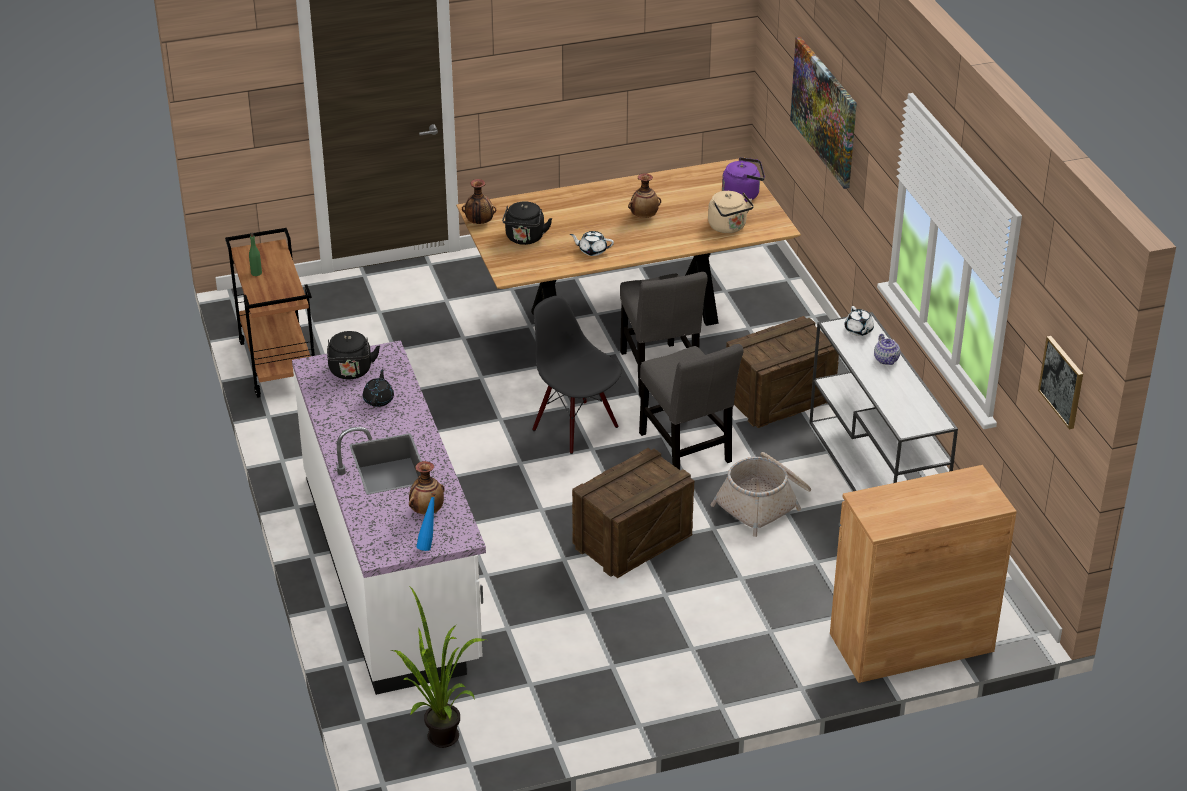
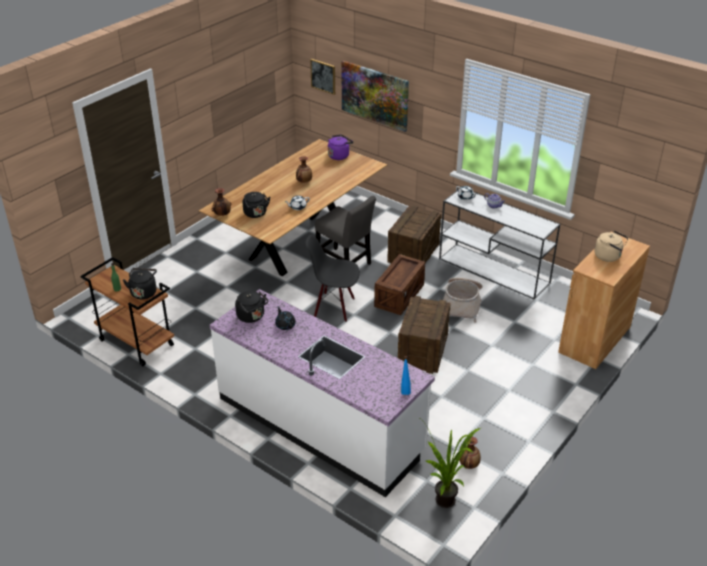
camera: 35 degrees left, 0 degrees up
(282, 290) = (144, 292): none -> black kettle
(427, 510) = (382, 372): vase -> vase (468, 464)
(686, 451) = (399, 296): grey chair -> crate
(729, 227) = (351, 172): beige kettle -> beige kettle (609, 256)
(1062, 381) = (643, 172): picture -> picture (323, 76)

